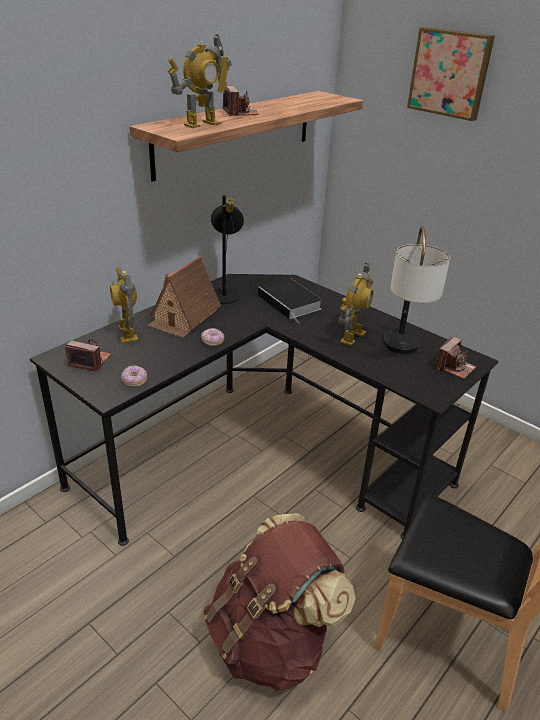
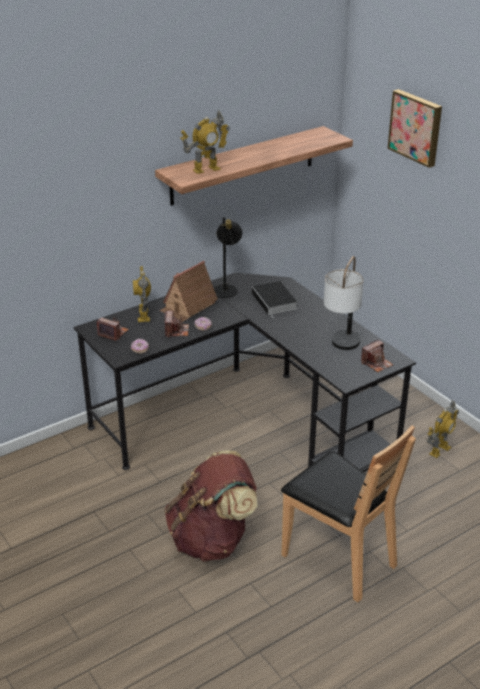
camera: 15 degrees right, 0 degrees up
(240, 113) = (241, 156): camera -> camera (176, 331)
(352, 337) = (310, 333): toy robot -> toy robot (439, 450)

